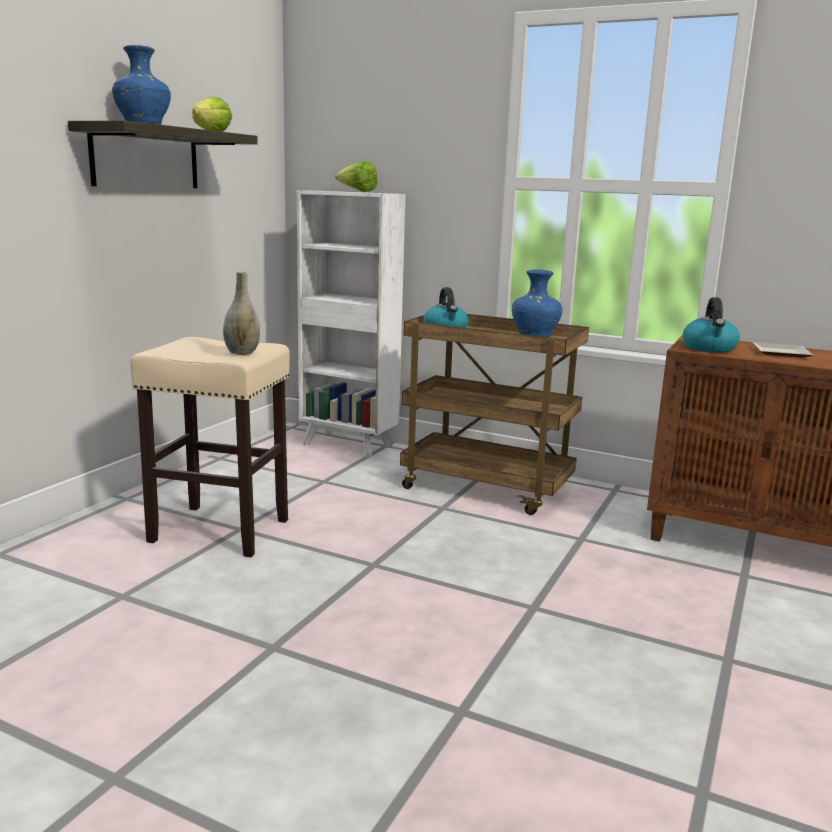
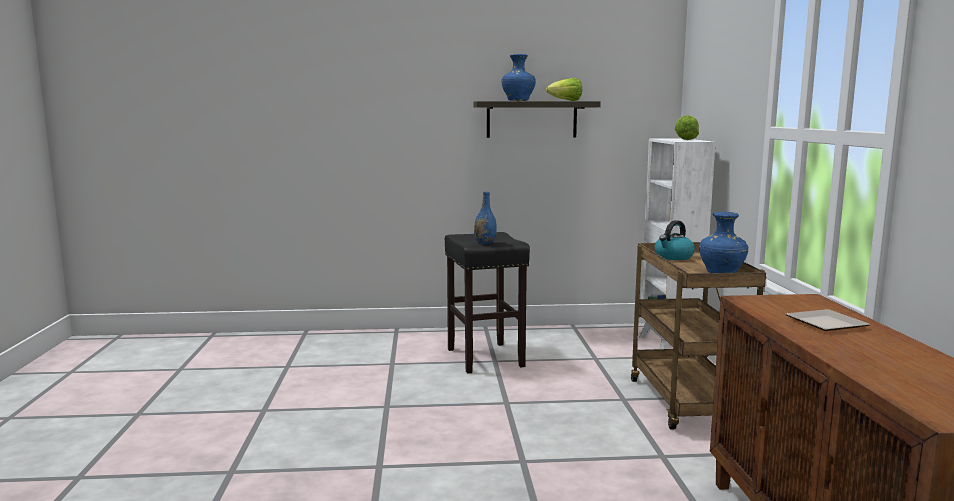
camera: 60 degrees right, 5 degrees down
(221, 530) = (485, 358): beige stool -> black stool
(242, 353) = (485, 243): grey vase -> blue vase
(709, 348) = (768, 304): kettle -> none

